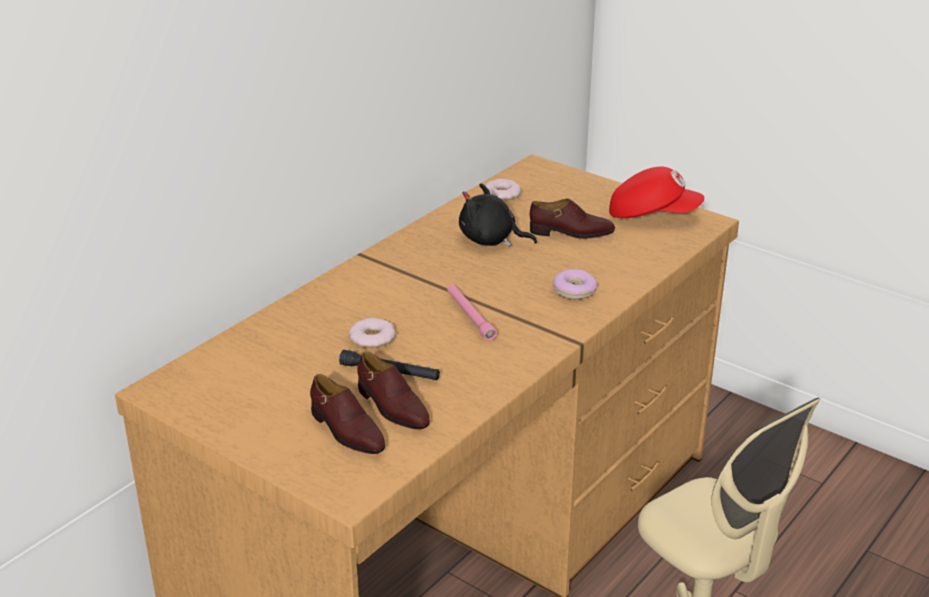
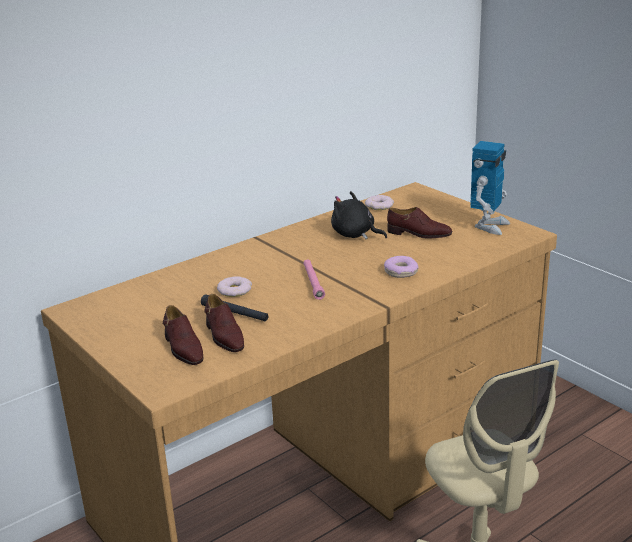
camera: 15 degrees right, 5 degrees down
(652, 214) = (488, 226): red cap -> toy robot

